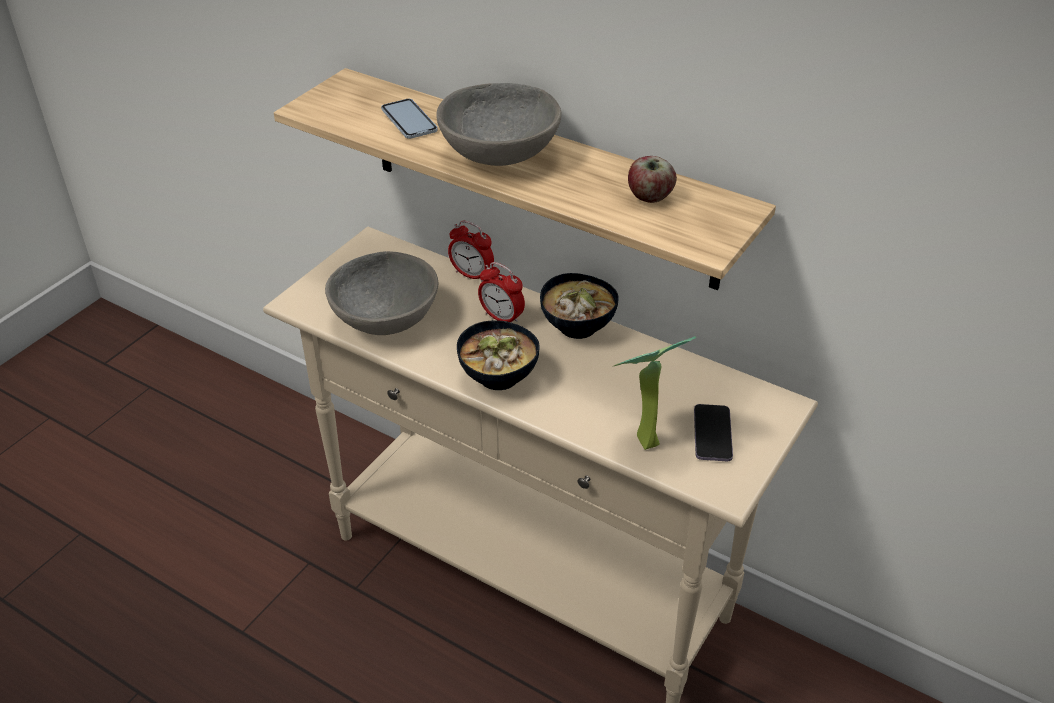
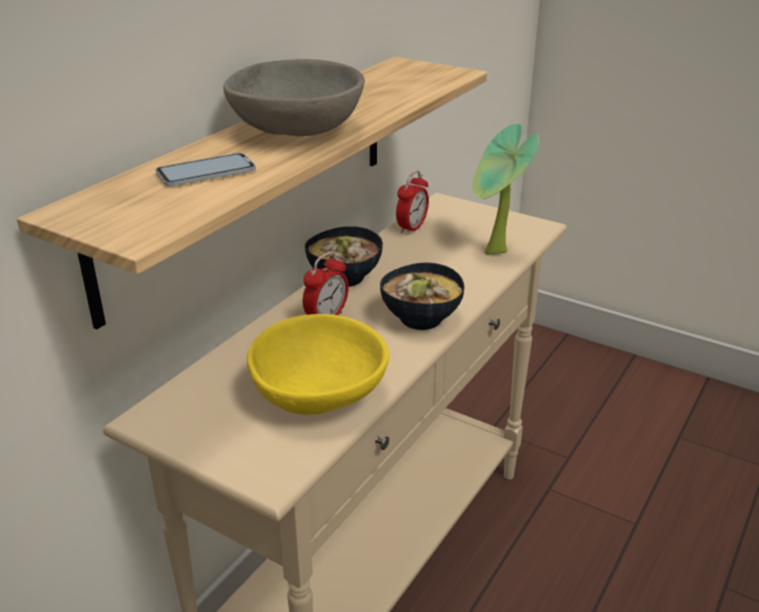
camera: 90 degrees left, 10 degrees down
(384, 317) = (317, 396): grey bowl -> yellow bowl
(471, 274) = (245, 338): alarm clock -> alarm clock (412, 228)
(649, 197) = (385, 84): apple -> none
(712, 434) = (481, 227): phone -> none

